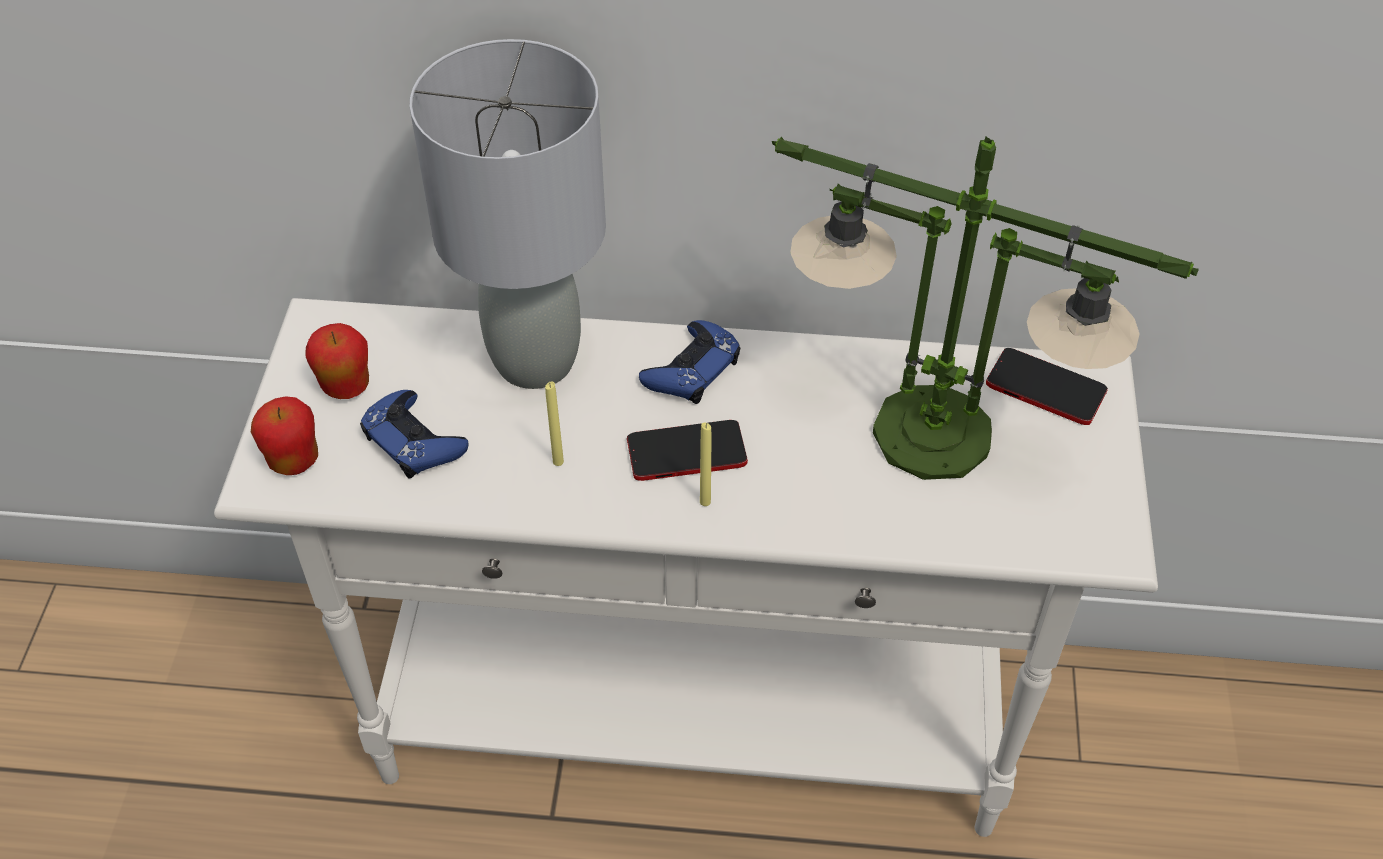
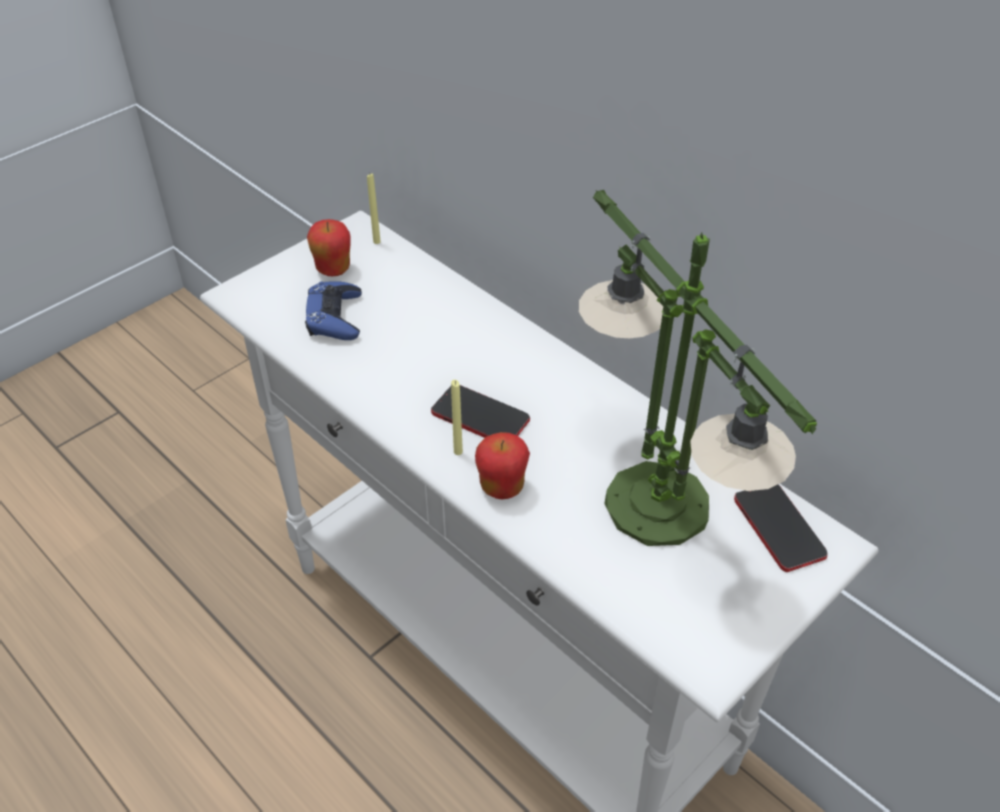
camera: 40 degrees right, 5 degrees down
(294, 461) = (264, 292): apple -> apple (502, 488)
(533, 361) = (449, 313): grey table lamp -> none
(558, 462) = (399, 376): yellow candle -> yellow candle (376, 242)
(692, 369) = (539, 371): blue game controller -> none

